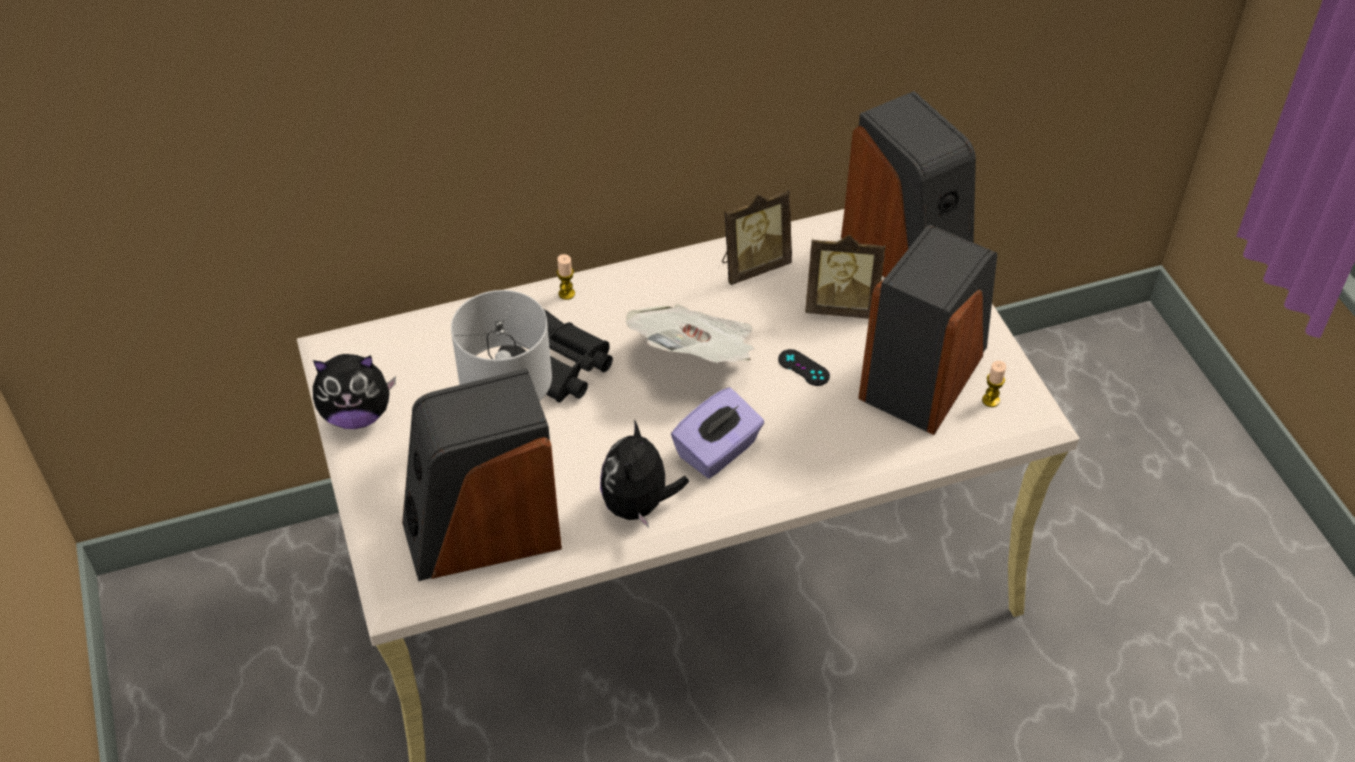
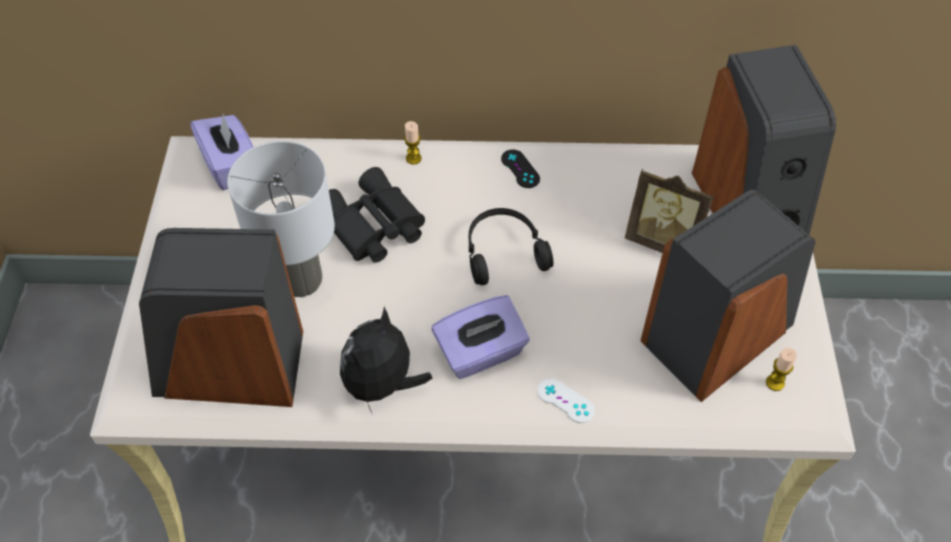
camera: 20 degrees right, 5 degrees up
(357, 415) = (180, 220): plush toy -> none
(381, 349) = (231, 165): none -> purple tissue box
(696, 356) = (503, 251): newspaper -> black headphones
(753, 266) = (595, 178): picture frame -> none
(803, 368) = (600, 293): black game controller -> black game controller (520, 169)
(814, 469) = (565, 401): none -> white game controller

